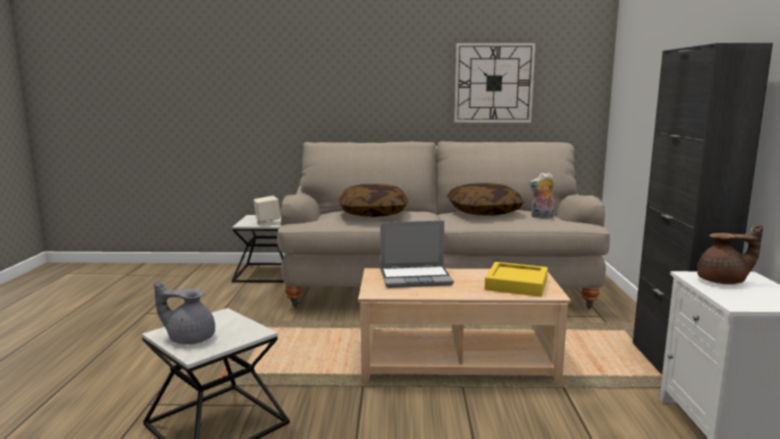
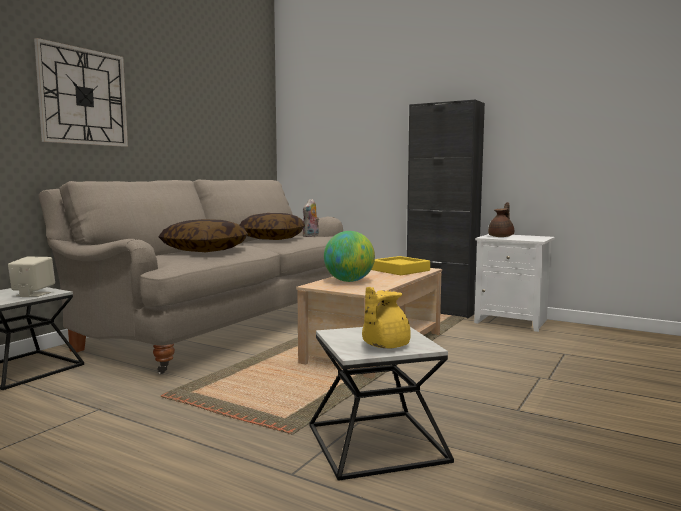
camera: 60 degrees left, 5 degrees down
(190, 338) = (383, 346): grey teapot -> yellow teapot
(416, 278) = (349, 281): laptop -> globe
(493, 83) = (209, 127): wall clock -> wall clock (83, 97)

